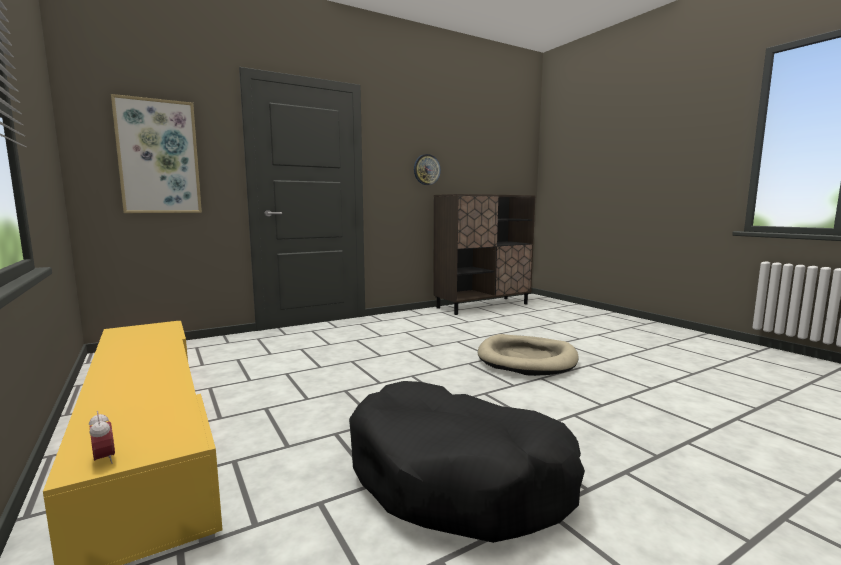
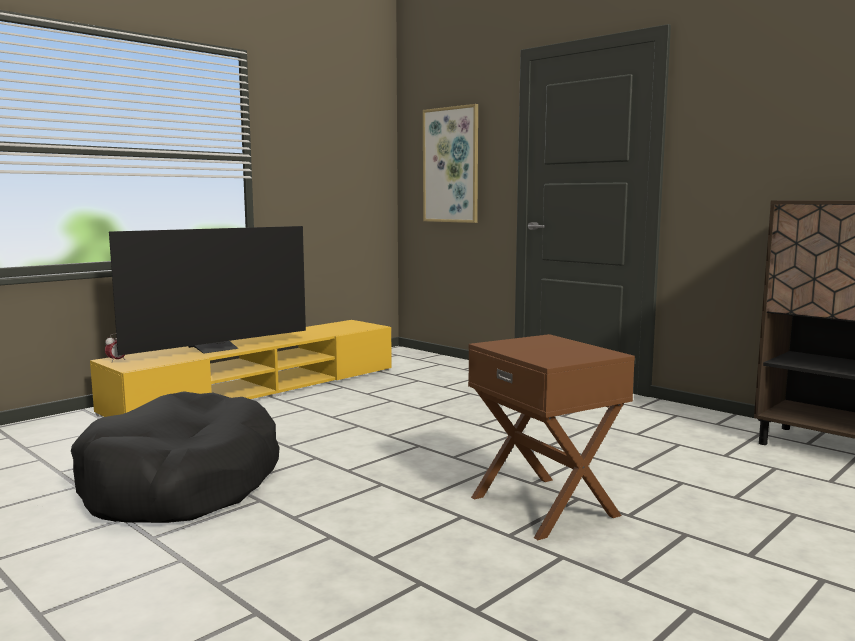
camera: 75 degrees right, 0 degrees up
(147, 389) = (216, 349): none -> television
(426, 169) = (793, 150): wall clock -> none
(527, 359) = (545, 506): beige dog bed -> brown side table

